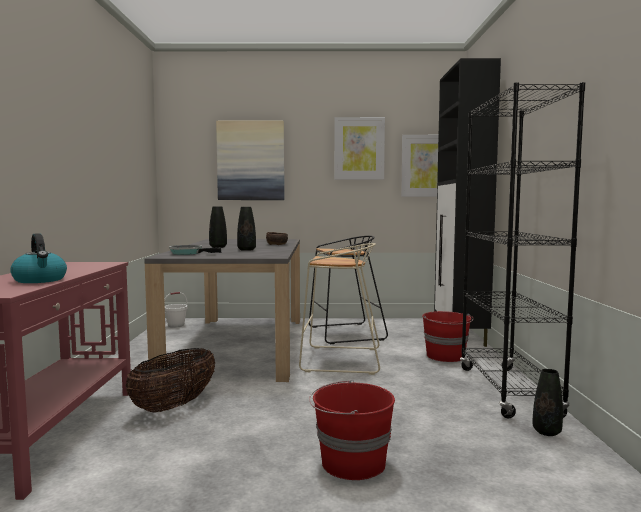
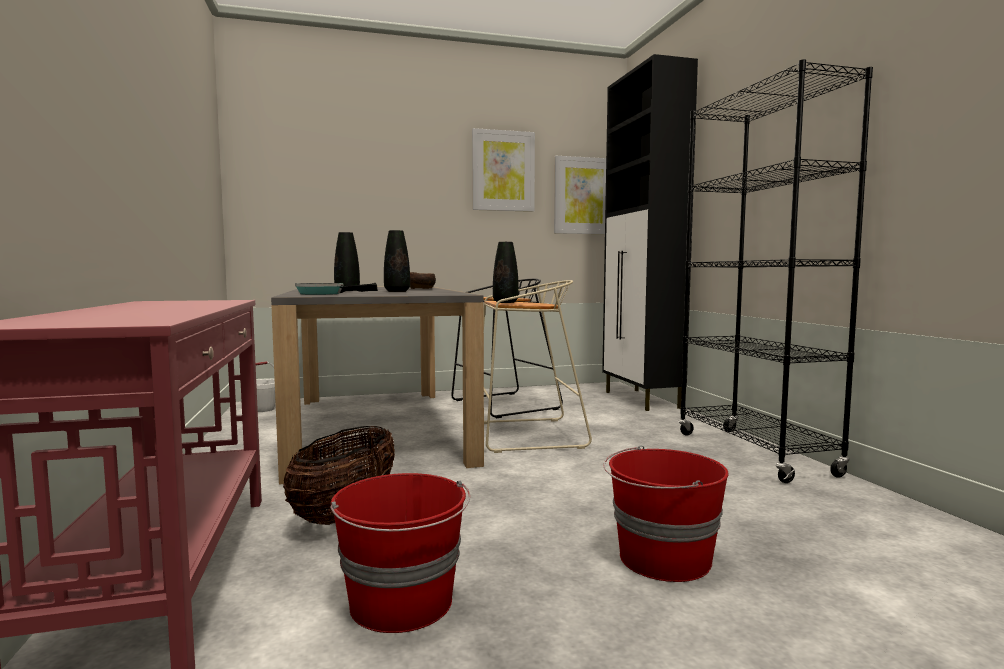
camera: 15 degrees left, 0 degrees up
(40, 280) = (165, 312): kettle -> none
(251, 161) = (361, 181): picture -> none
(446, 356) = (647, 422): red bucket -> red bucket (402, 603)
(546, 432) = (842, 493): black vase -> black vase (505, 302)

